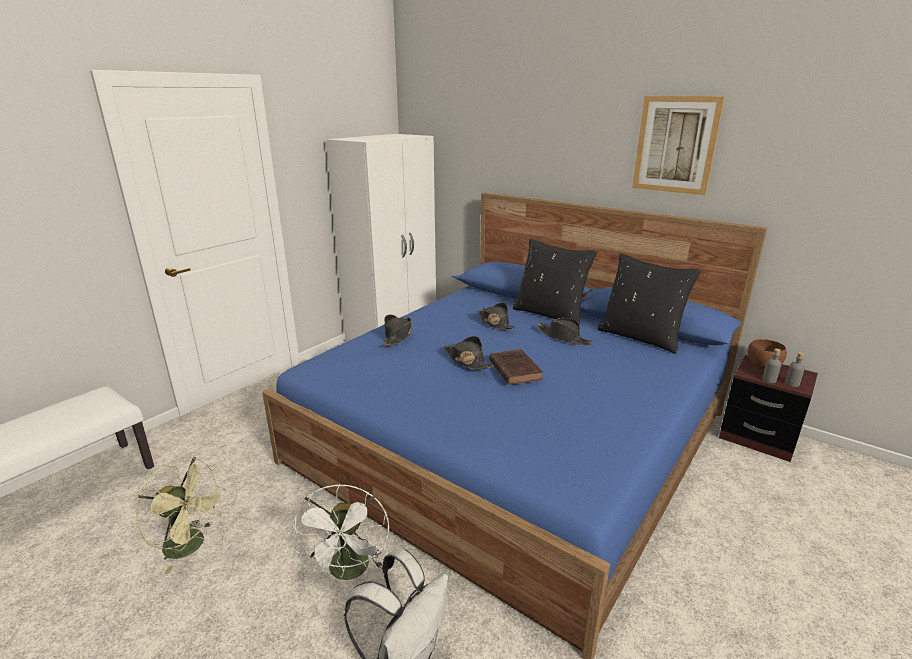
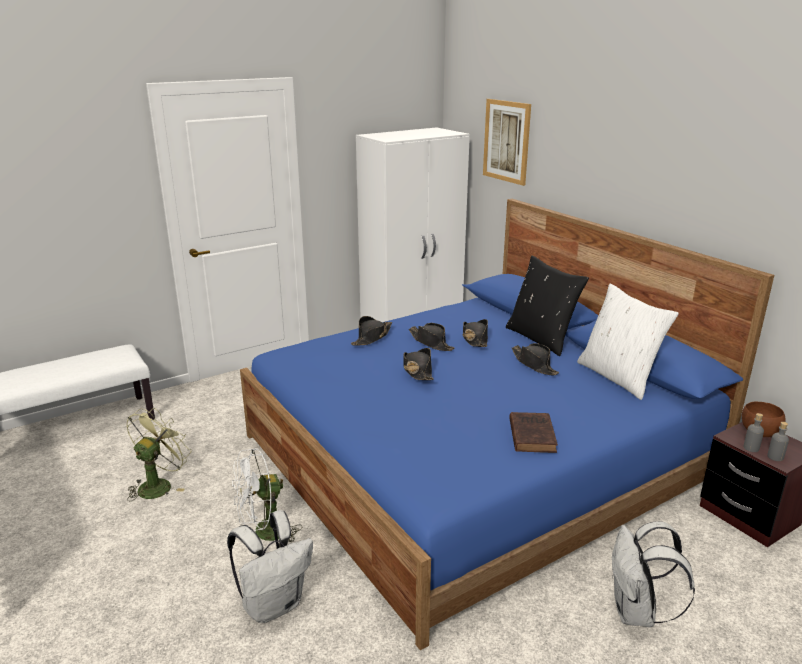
camera: 20 degrees right, 0 degrees up
(192, 546) = (159, 485): green fan -> green fan turned 105 degrees counterclockwise
(349, 572) = (265, 533): white fan -> white fan turned 45 degrees clockwise
(458, 332) = (431, 342): none -> black hat
(514, 369) = (456, 386): brown book -> brown book (531, 435)
(640, 337) = (618, 377): black pillow -> white pillow
(675, 145) = (690, 170): picture -> picture (506, 141)
(744, 553) = (637, 612): none -> white backpack

